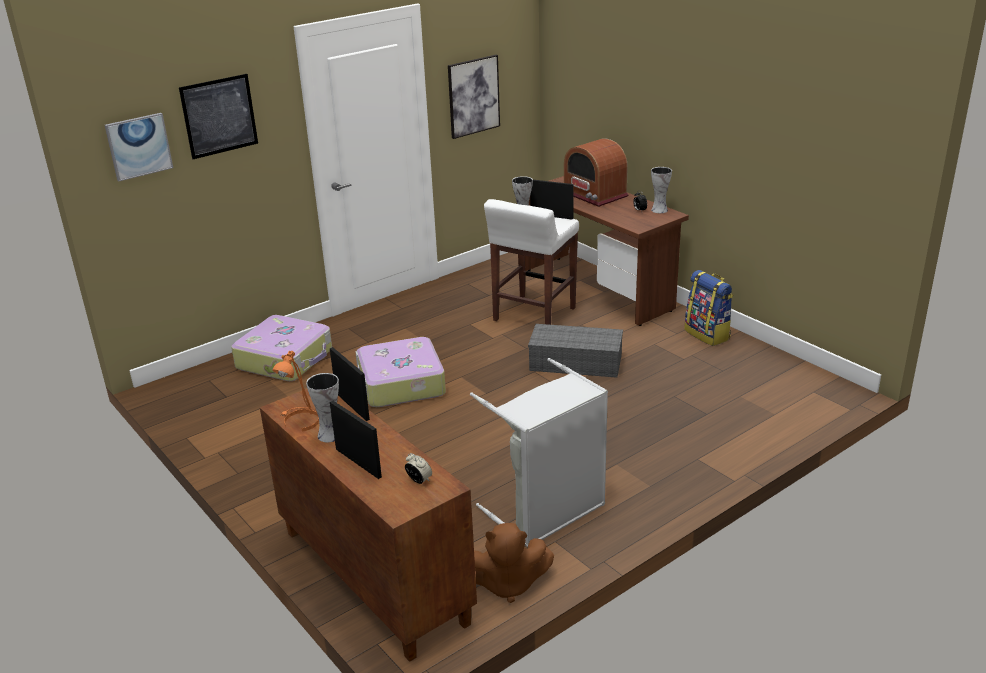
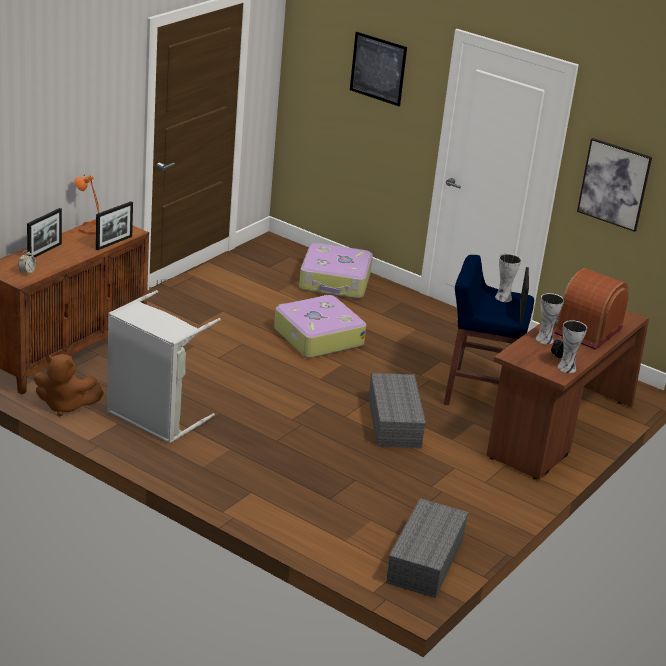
camera: 70 degrees right, 0 degrees up
(139, 146) = (319, 59): picture -> none
(329, 434) = (76, 239): vase -> vase (545, 339)
(508, 584) = (65, 406): brown plush toy -> brown plush toy turned 60 degrees counterclockwise
(533, 315) = (478, 394): white stool -> blue stool
(708, 334) = (493, 502): backpack -> none
(800, 377) = (426, 562): none -> grey storage box

